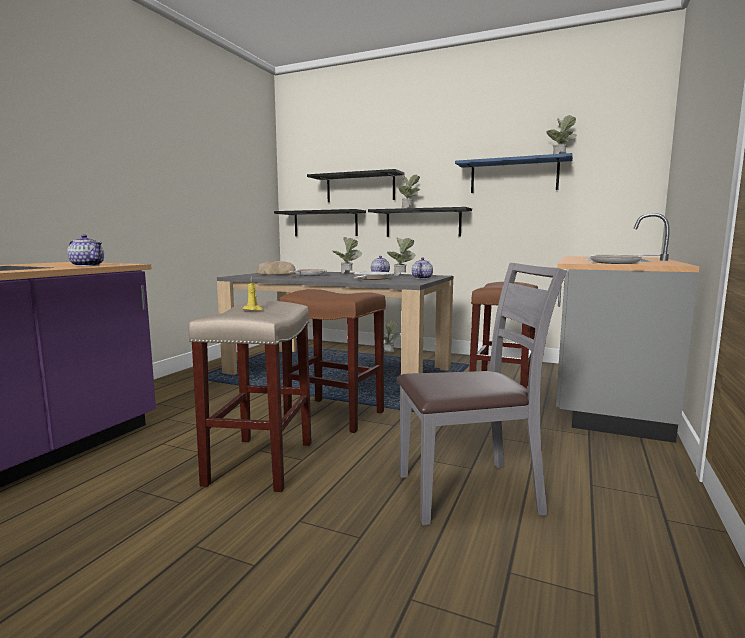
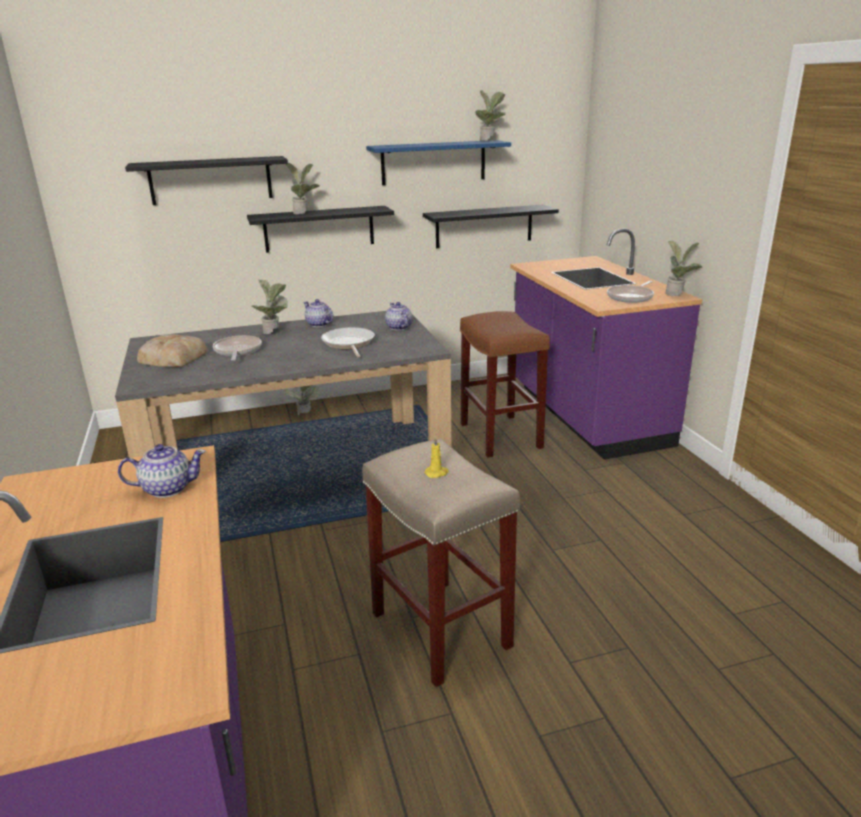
camera: 40 degrees left, 15 degrees up
(325, 223) = (153, 240): black shelf -> black shelf (484, 226)
(333, 415) = (402, 536): brown stool -> none
(402, 276) = (359, 324): potted plant -> potted plant (678, 294)
(469, 492) = (631, 564): grey chair -> none
(604, 400) = (585, 415): grey counter -> purple counter

